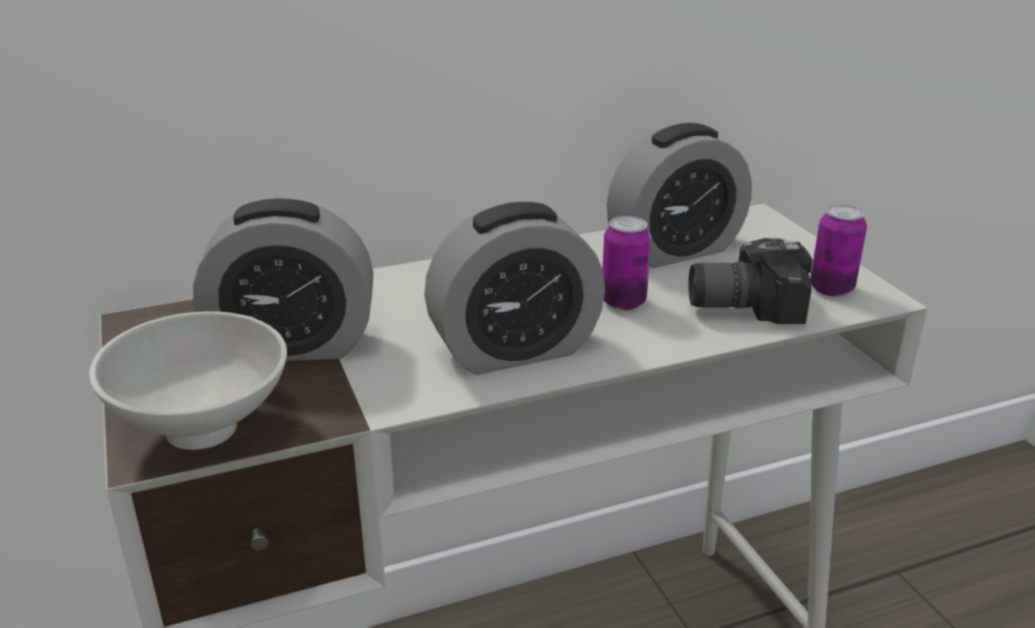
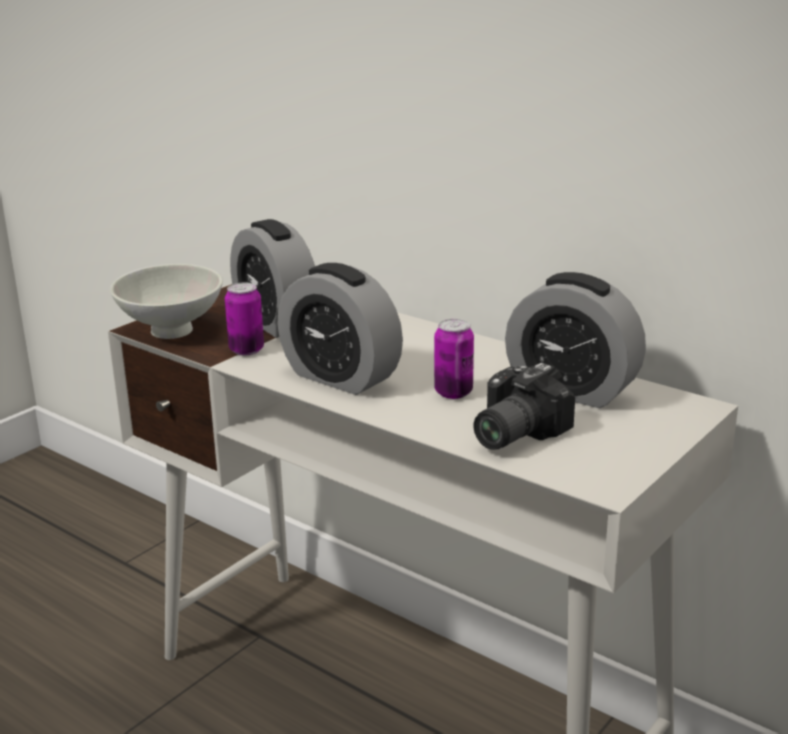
camera: 60 degrees right, 5 degrees down
(742, 303) = (510, 433): camera -> camera turned 105 degrees counterclockwise
(831, 289) = (593, 463): can -> can (246, 350)

